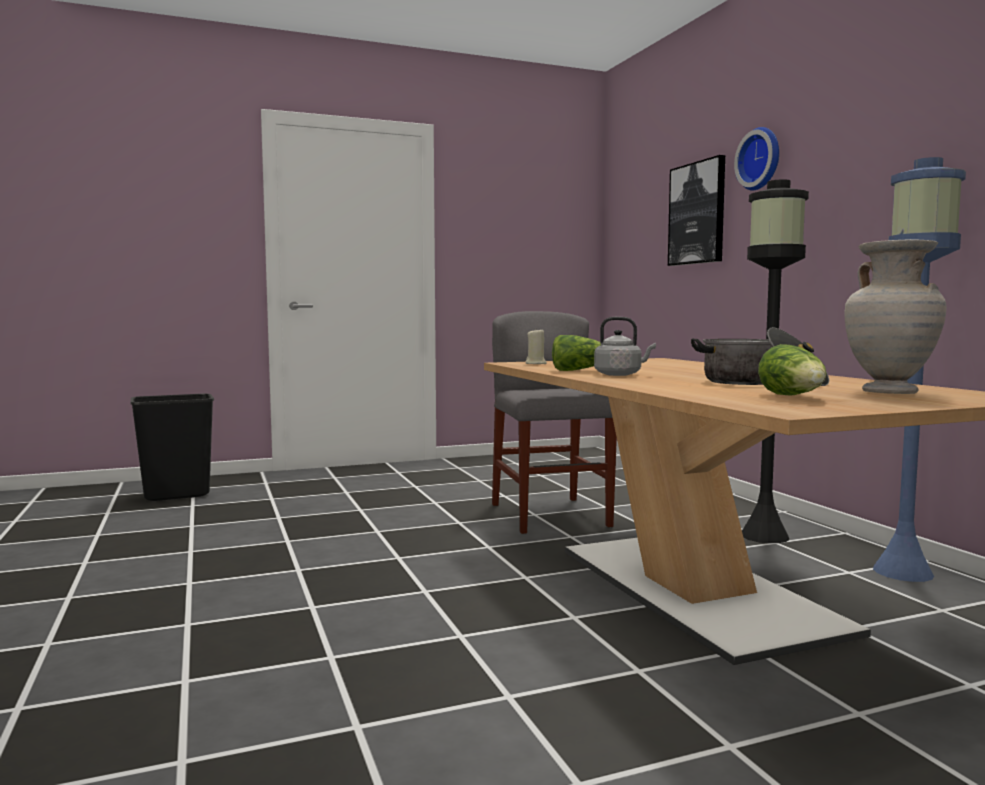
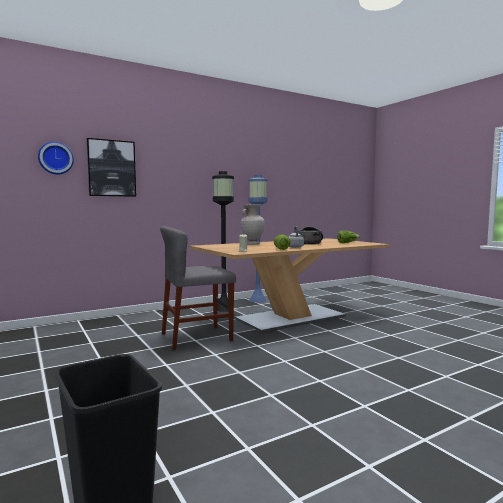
camera: 100 degrees left, 0 degrees up
(761, 159) = (160, 151): wall clock -> wall clock (55, 158)
(890, 393) = (328, 240): beige vase -> beige vase (252, 244)

